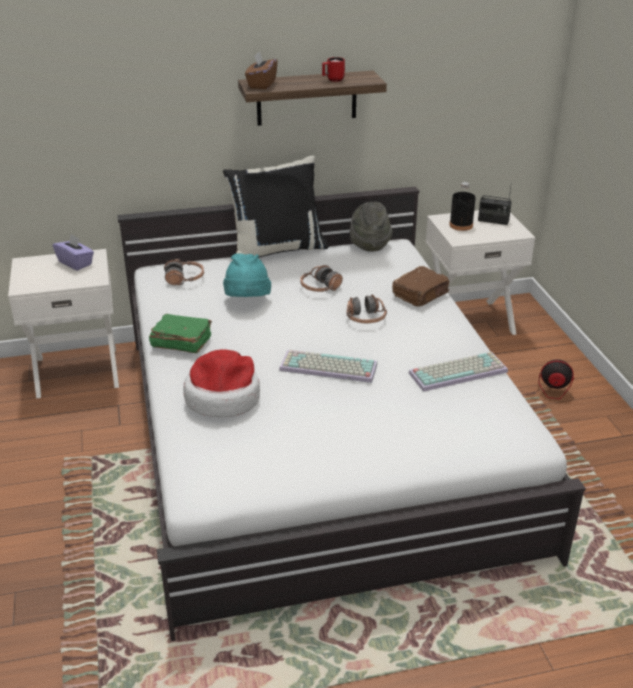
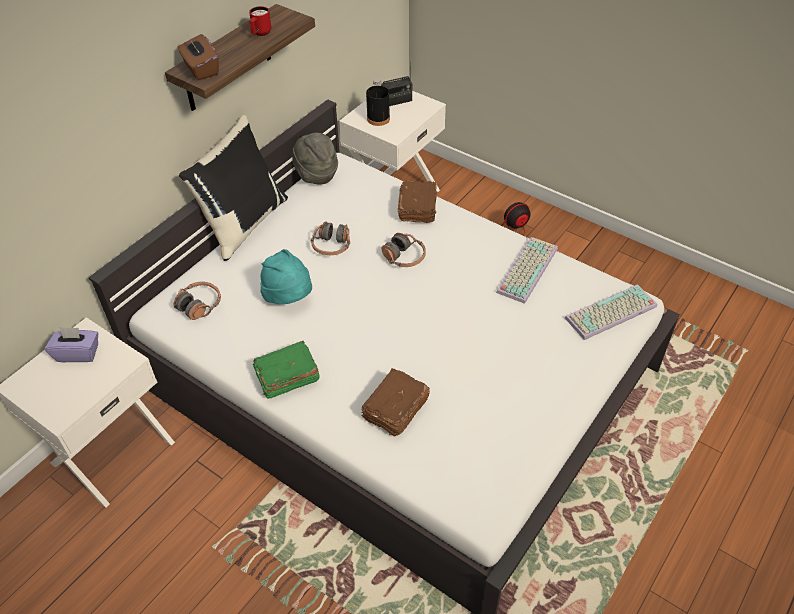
camera: 40 degrees left, 15 degrees up
(223, 397) = (394, 409): hat -> brown book
(327, 368) = (435, 326): keyboard -> keyboard (611, 314)

